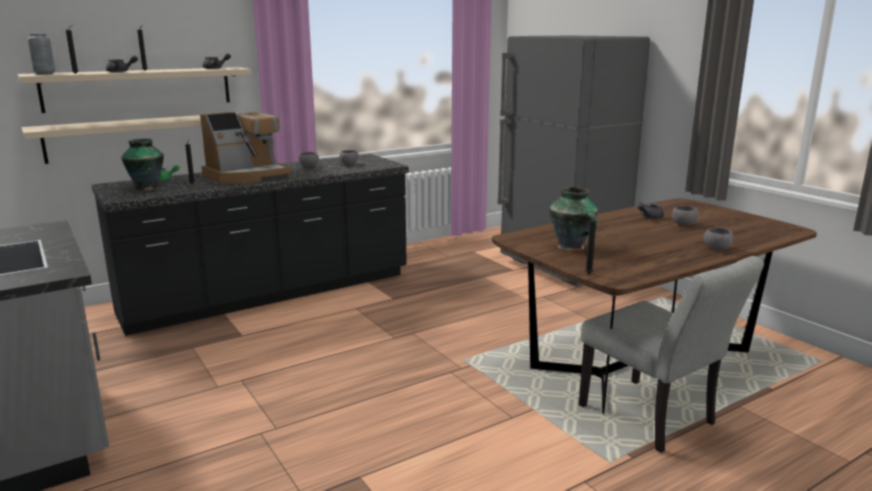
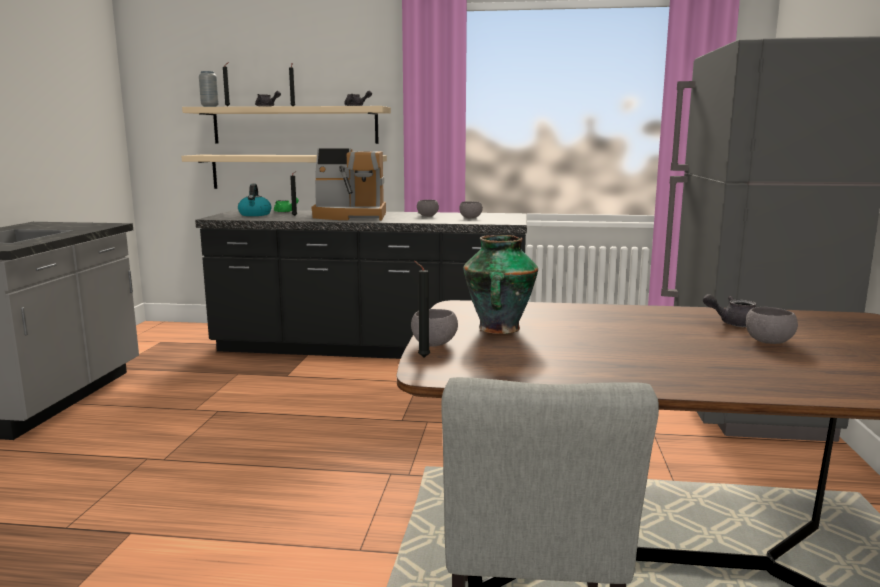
camera: 40 degrees right, 5 degrees down
(146, 188) = (255, 214): vase -> kettle
(716, 249) = (724, 381): grey bowl -> grey bowl (434, 344)

